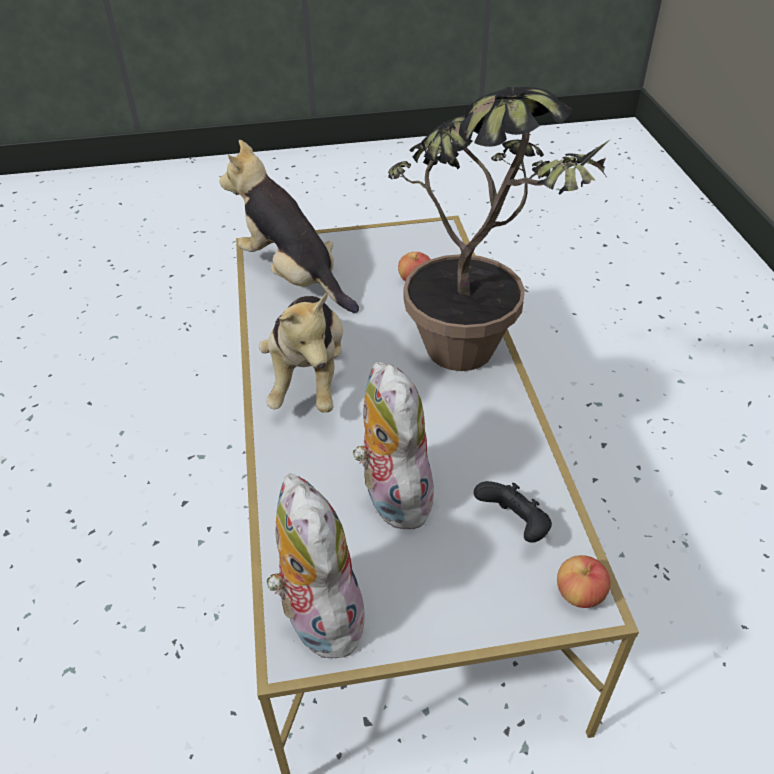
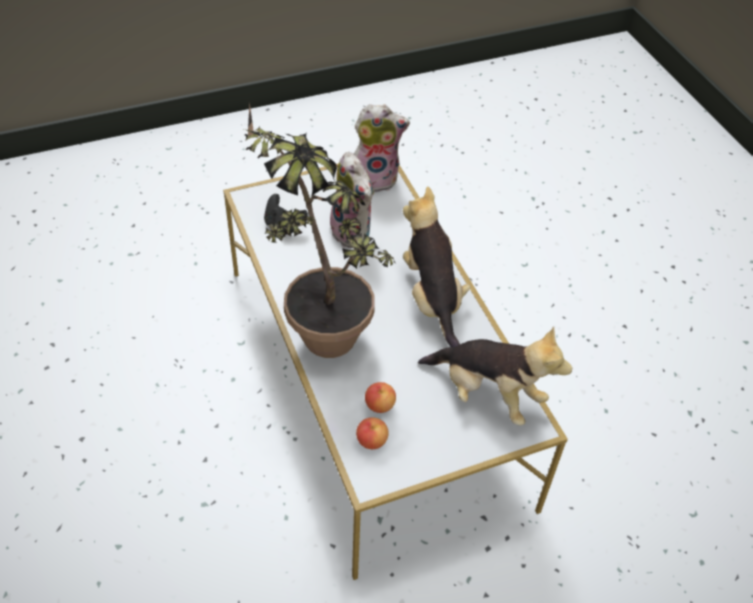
camera: 165 degrees right, 5 degrees up
(318, 615) = (375, 178): plush toy -> plush toy turned 60 degrees counterclockwise
(579, 594) = (250, 200): apple -> apple (371, 441)

